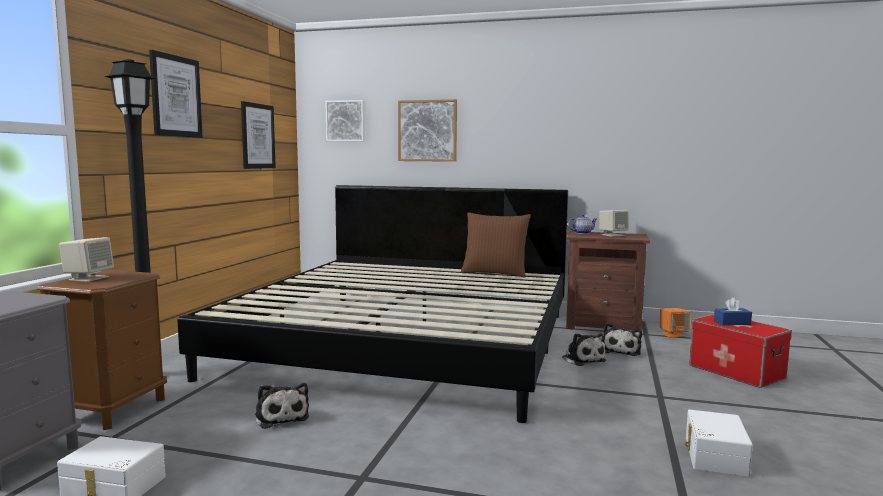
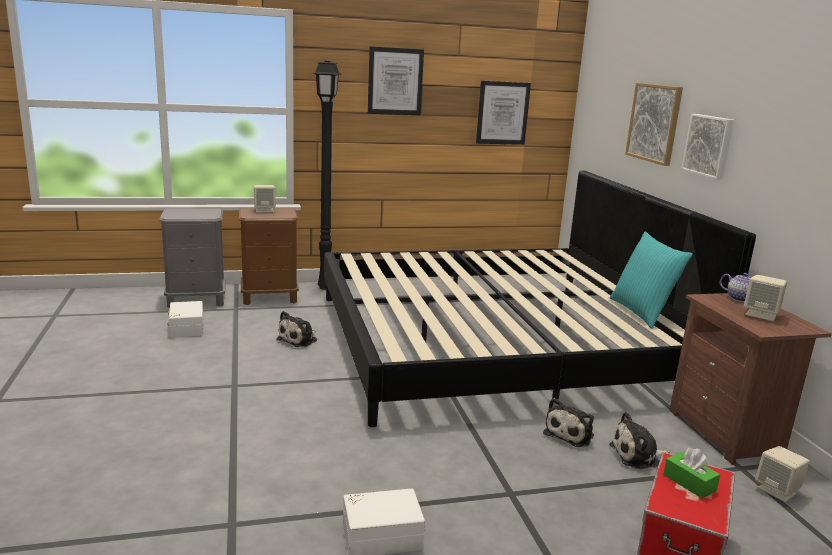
camera: 60 degrees right, 10 degrees up
(346, 121) = (603, 101): picture -> picture (709, 145)
(494, 273) = (642, 312): brown pillow -> turquoise pillow
(673, 334) = (777, 491): orange speaker -> beige speaker
(732, 323) = (689, 483): blue tissue box -> green tissue box

